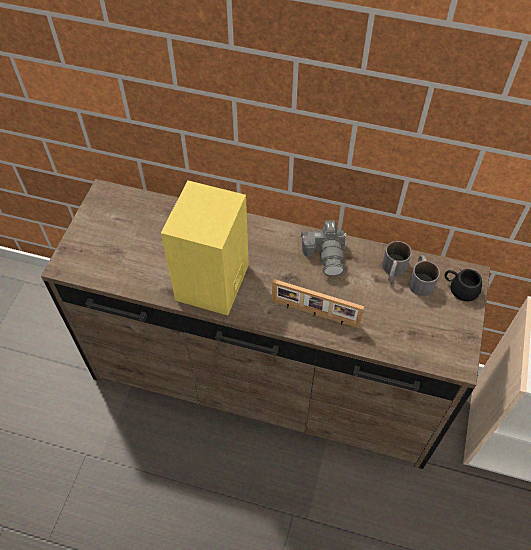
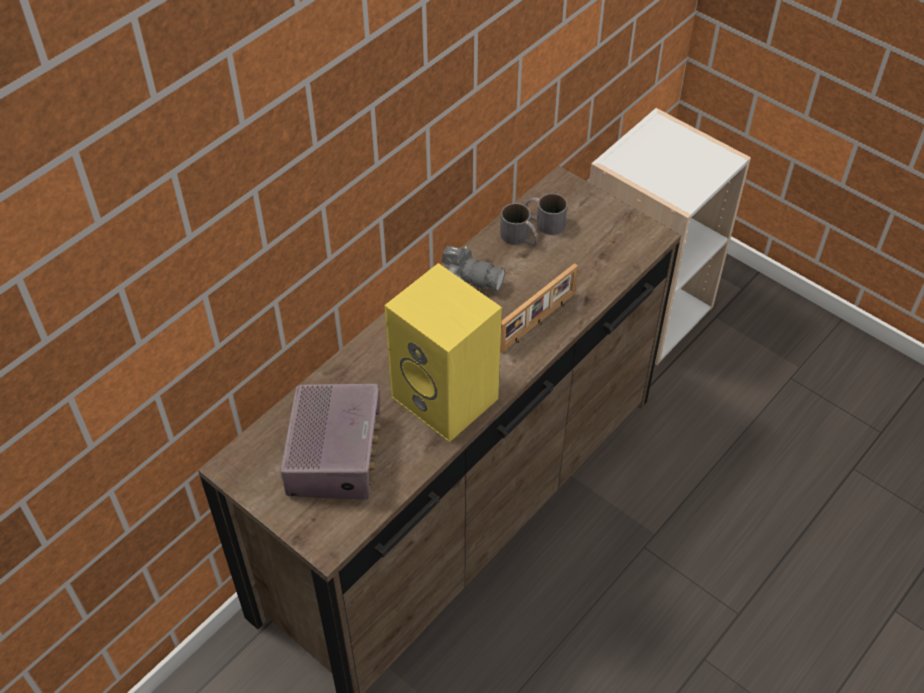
camera: 65 degrees left, 5 degrees down
(136, 240) = (335, 454): none -> radio
(461, 285) = (568, 195): black mug -> none

